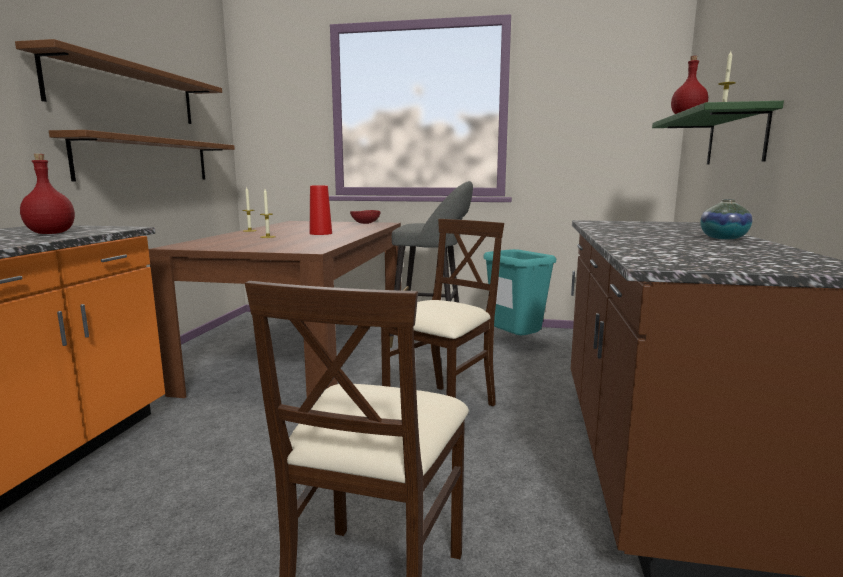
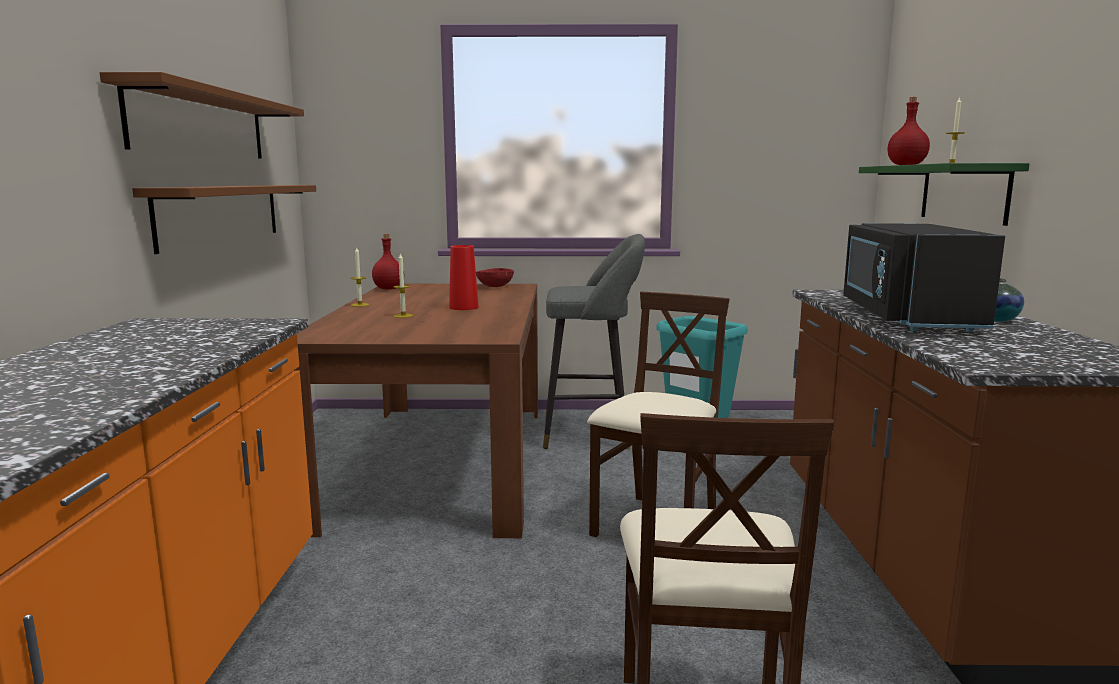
camera: 10 degrees left, 0 degrees up
(50, 233) = (201, 338): red bottle -> red bottle (388, 289)
(640, 235) = (905, 317): none -> black microwave

